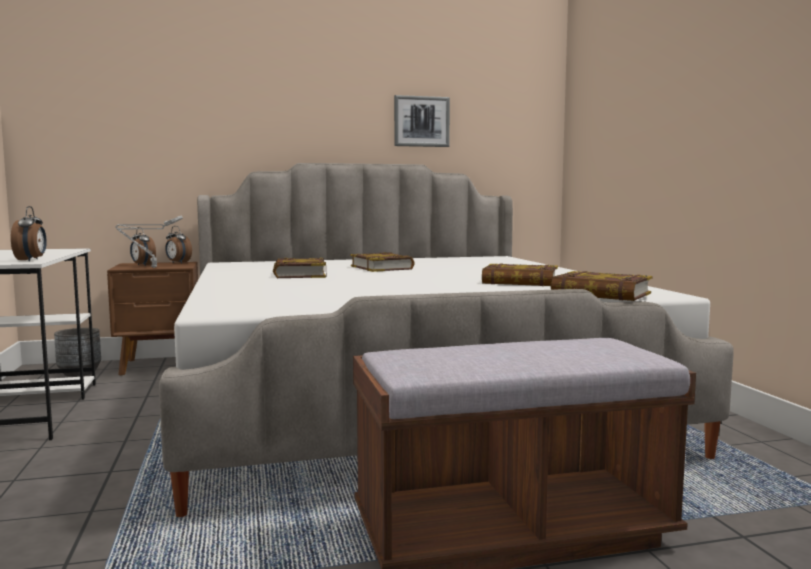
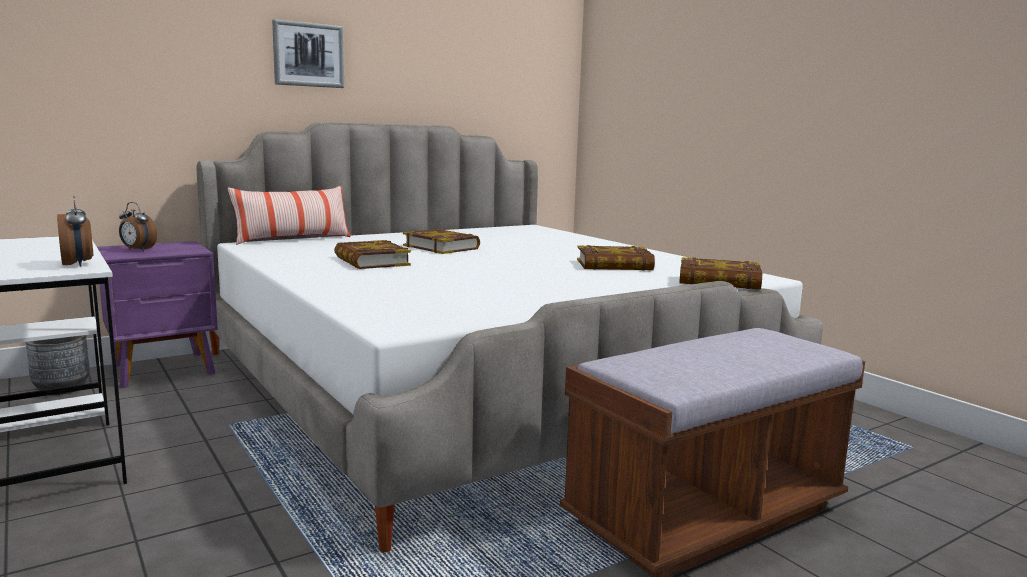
camera: 20 degrees left, 5 degrees up
(151, 267) = (158, 253): grey table lamp -> none
(161, 365) = (165, 370): brown nightstand -> purple nightstand
(178, 263) = (176, 244): alarm clock -> none
(268, 261) = (292, 239): none -> pillow
(421, 121) = (445, 77): picture -> picture (308, 55)

